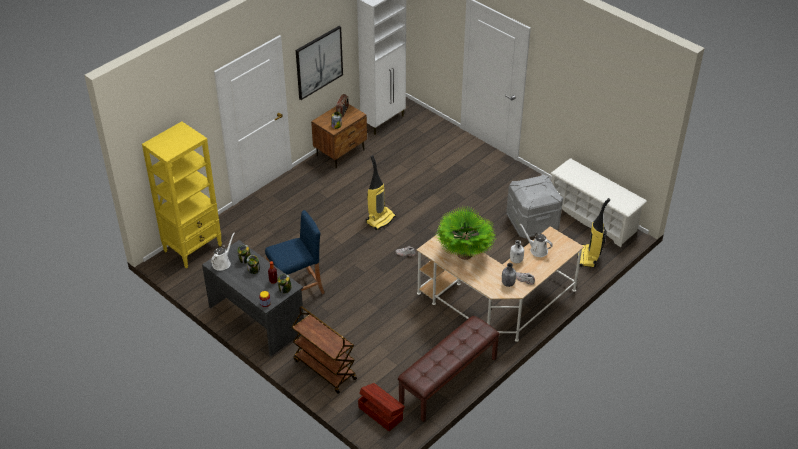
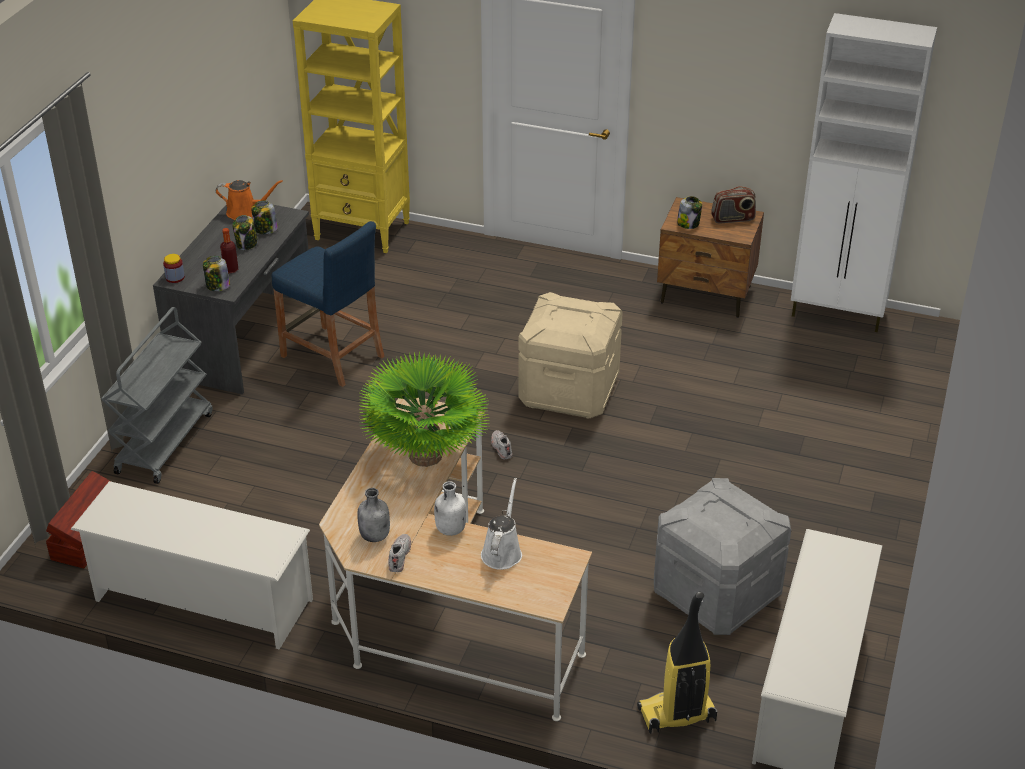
camera: 65 degrees right, 5 degrees down
(222, 263) = (246, 213): white watering can -> orange watering can
(319, 62) = (719, 92): picture -> none
(324, 369) = (164, 442): brown cart -> grey cart
(380, 219) = (569, 391): vacuum cleaner -> beige storage box
(448, 381) = (202, 600): brown bench -> white shoe rack

